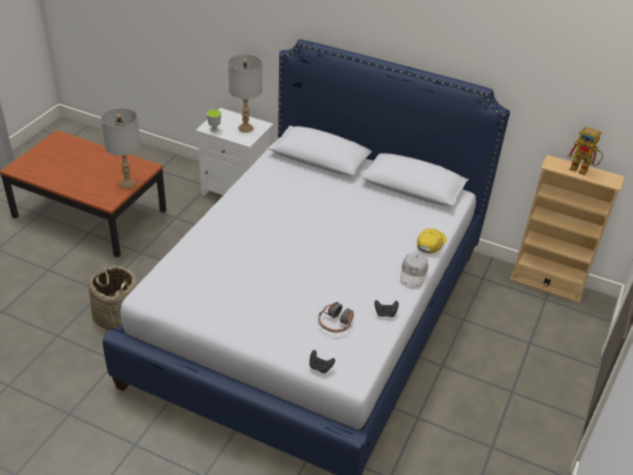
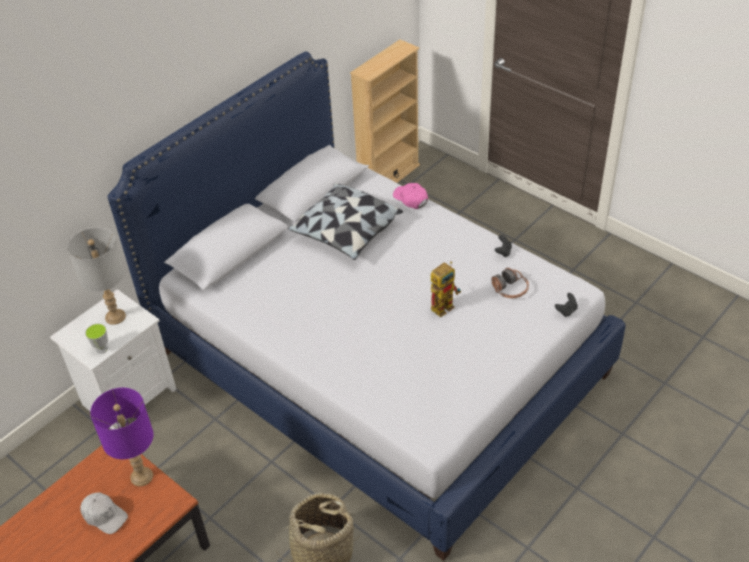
camera: 70 degrees left, 5 degrees up
(127, 183) = (142, 476): grey table lamp -> purple table lamp
(369, 212) = (346, 232): none -> pillow
(413, 273) = (451, 220): white cap -> white cap (104, 516)
(430, 244) = (410, 199): yellow cap -> pink cap
(583, 170) = (383, 58): toy robot -> toy robot (444, 304)

